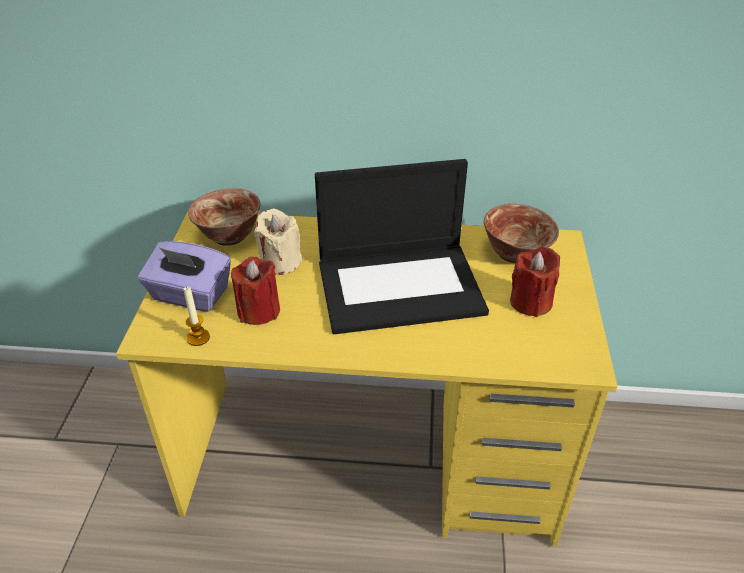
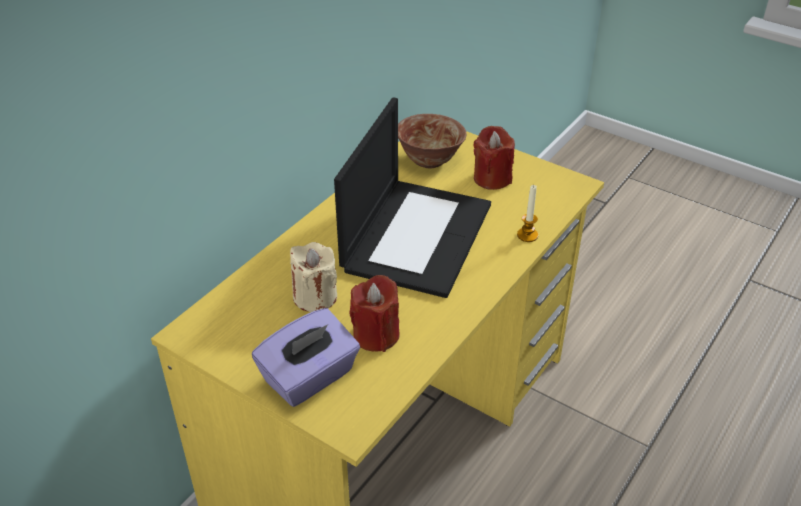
camera: 60 degrees left, 0 degrees up
(198, 338) = (381, 389): candle -> candle (527, 235)
(229, 236) = (236, 319): bowl -> none

